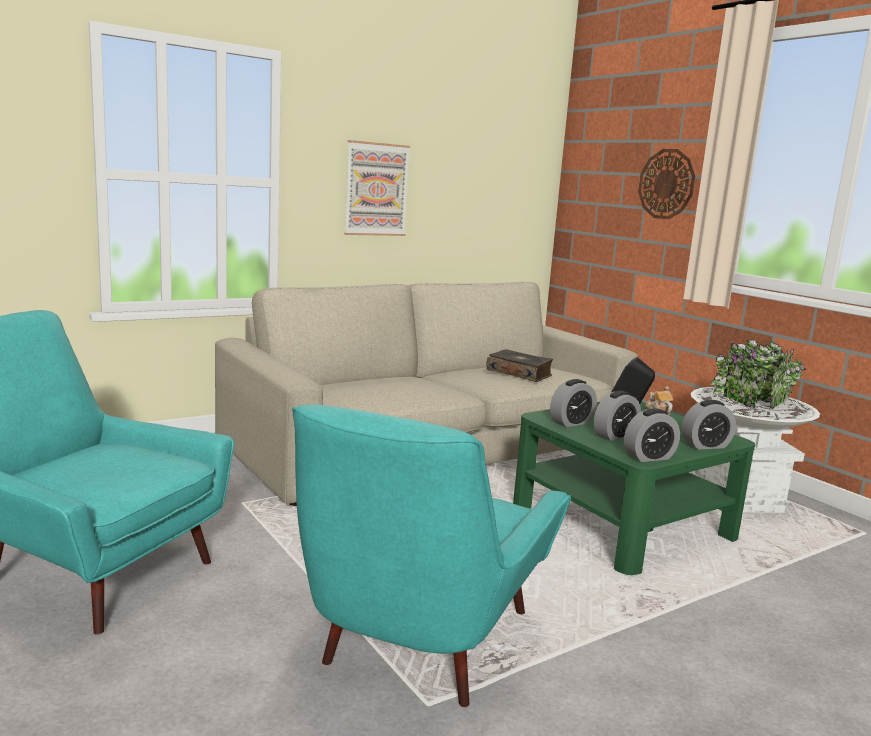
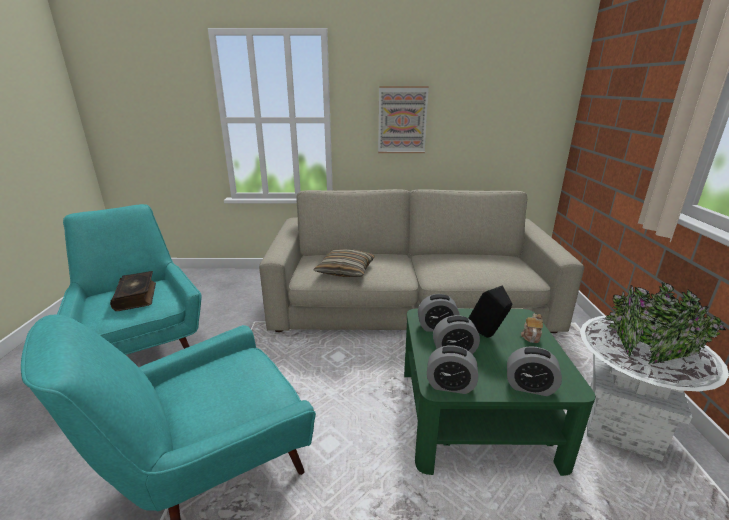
camera: 35 degrees right, 10 degrees up
(383, 393) = (345, 270): none -> pillow
(519, 373) = (470, 266): book -> book (137, 296)
(666, 184) = (651, 108): wall clock -> none

